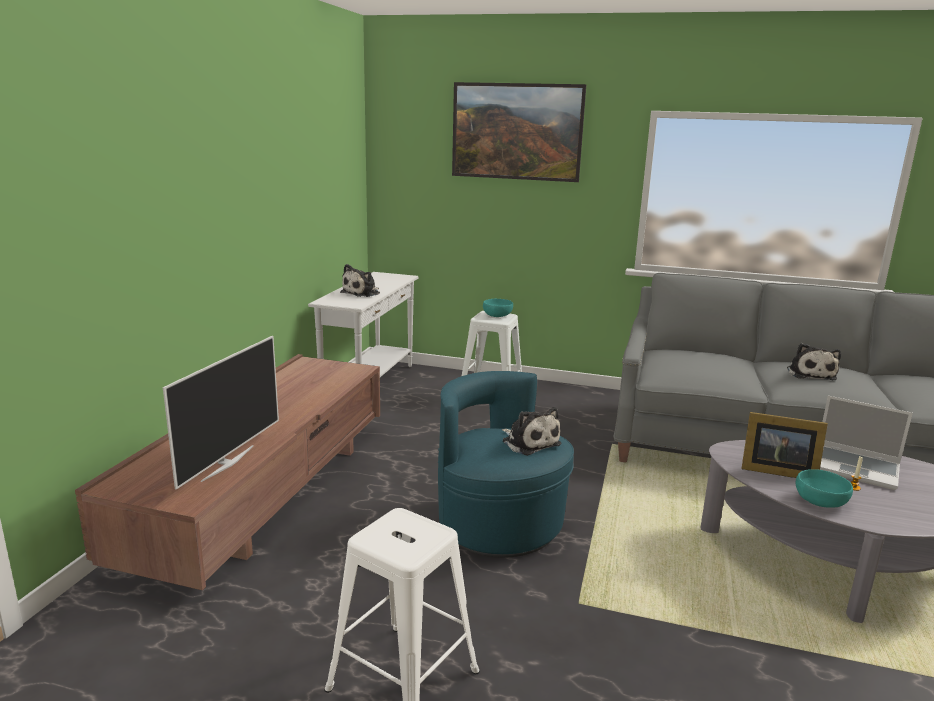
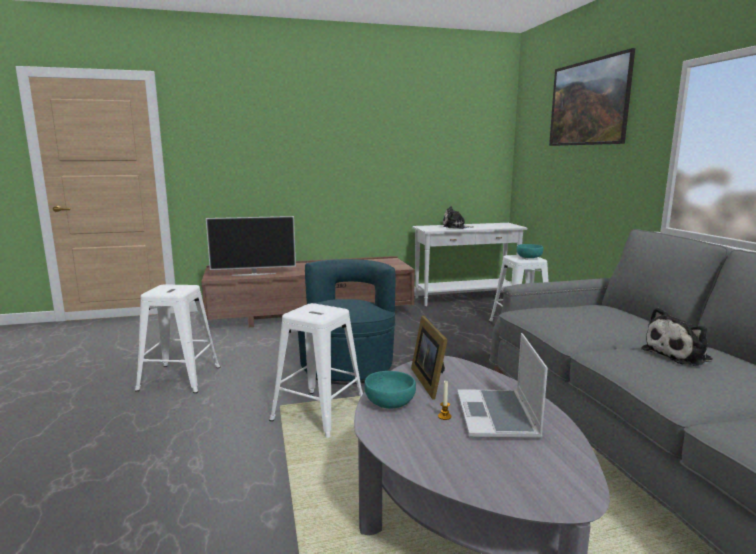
camera: 60 degrees right, 5 degrees down
(529, 442) = (348, 306): plush toy -> none
(616, 579) = (320, 413): none -> white stool

